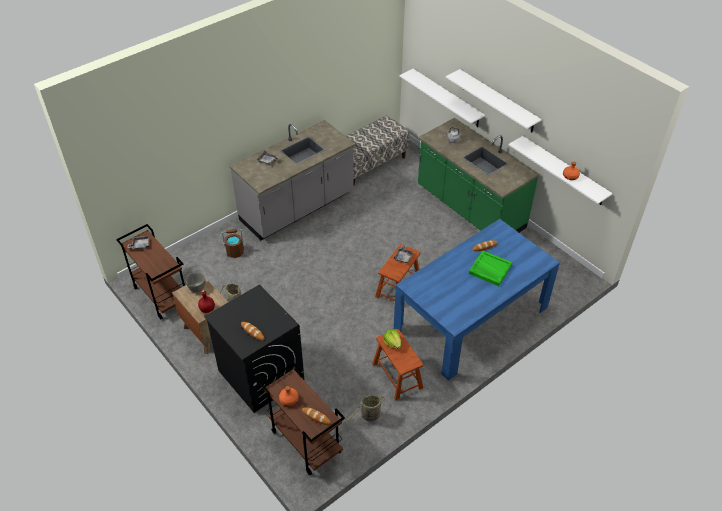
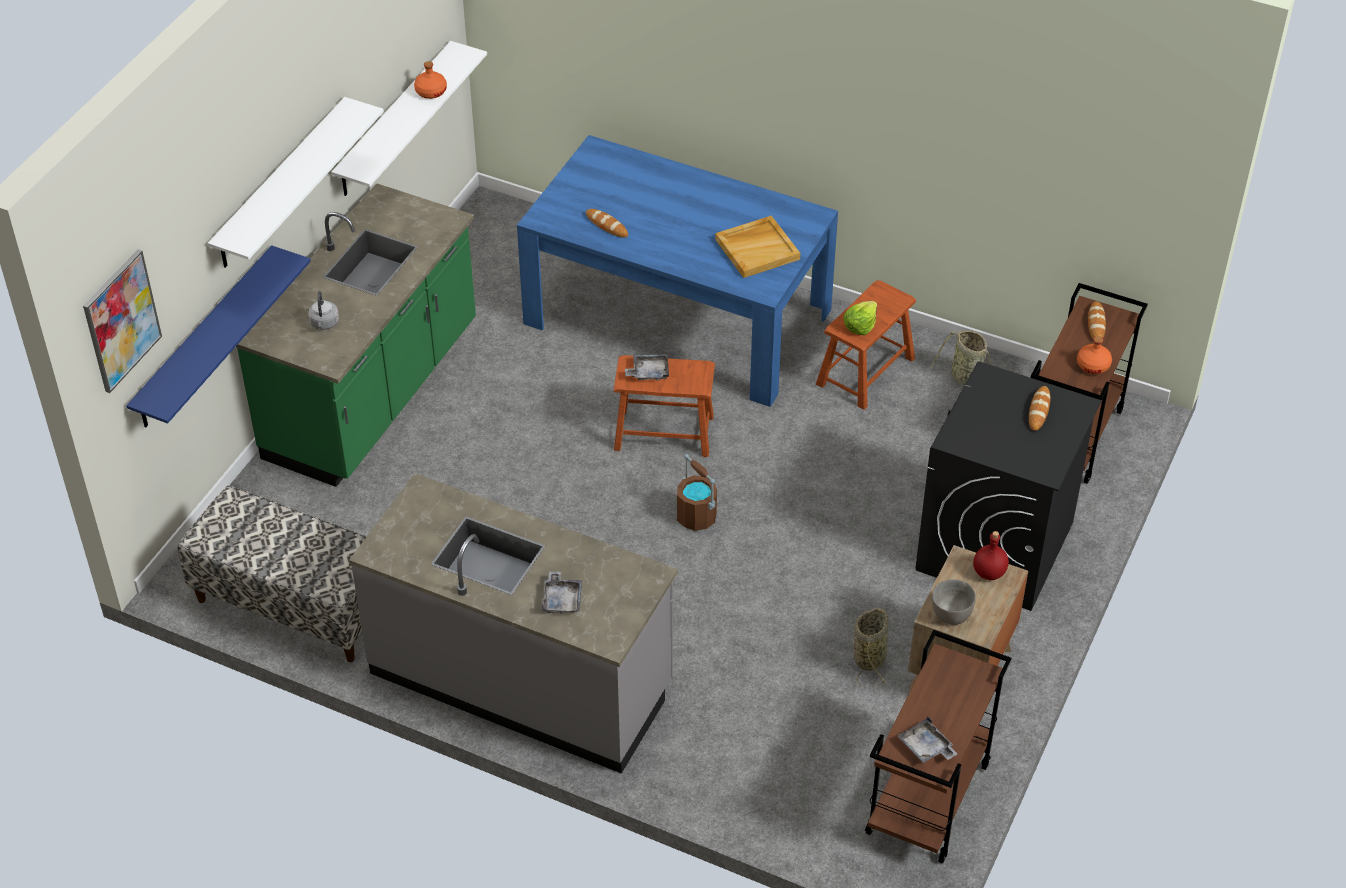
camera: 115 degrees left, 0 degrees up
(235, 252) = (726, 730): brown bucket -> brown bucket (697, 517)
(421, 39) = (121, 320): none -> picture
(440, 293) = (757, 249): none -> beige tray
(447, 98) = (204, 339): white shelf -> blue shelf
(489, 269) = (660, 207): green tray -> none

